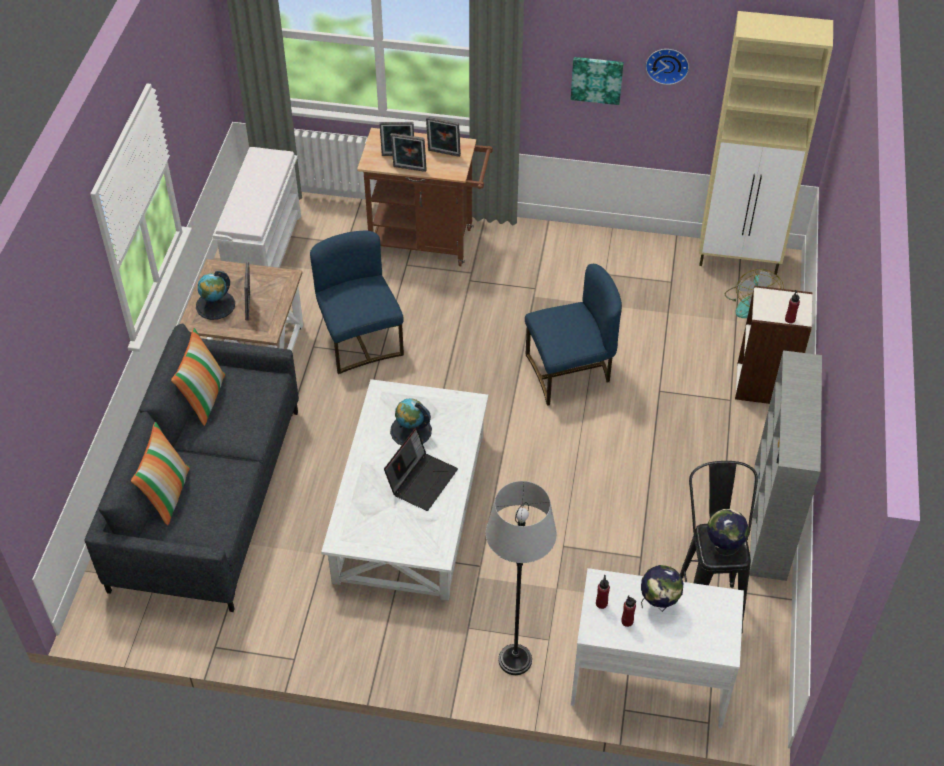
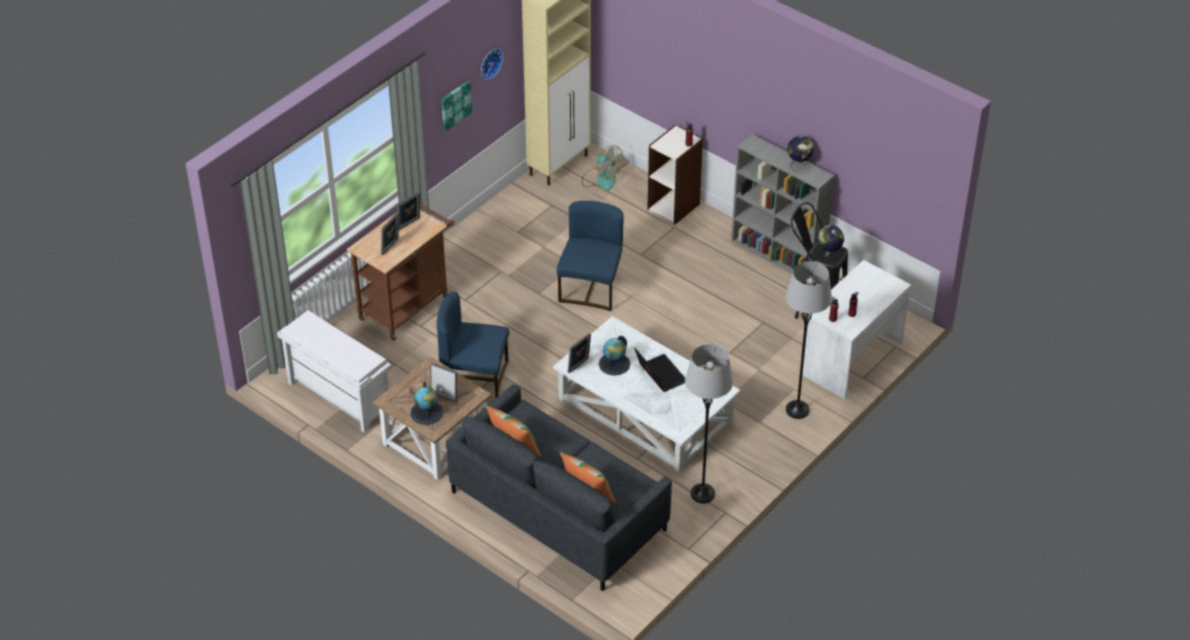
camera: 60 degrees left, 5 degrees down
(311, 622) = (702, 494): none -> grey floor lamp
(409, 169) = (410, 247): picture frame -> picture frame (579, 366)
(658, 603) = (849, 296): globe -> globe (799, 164)

